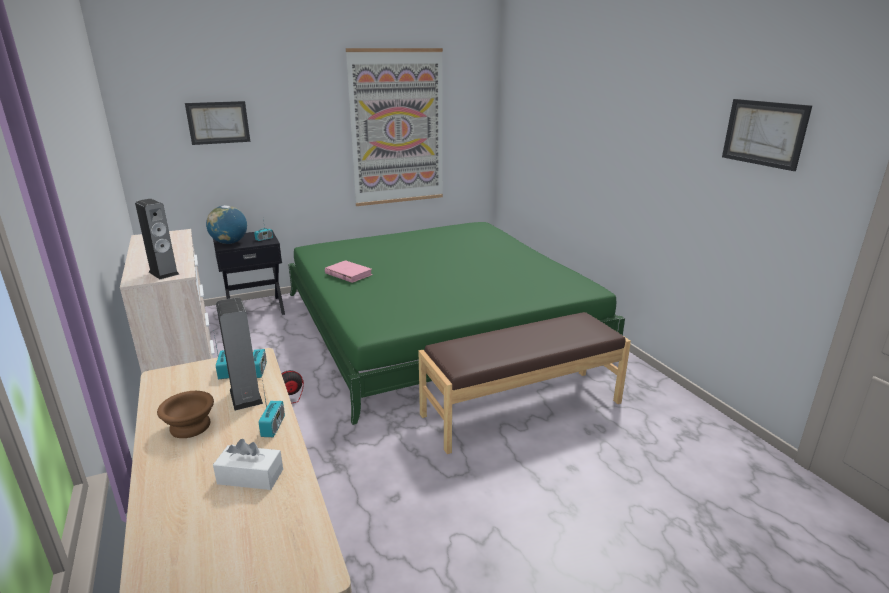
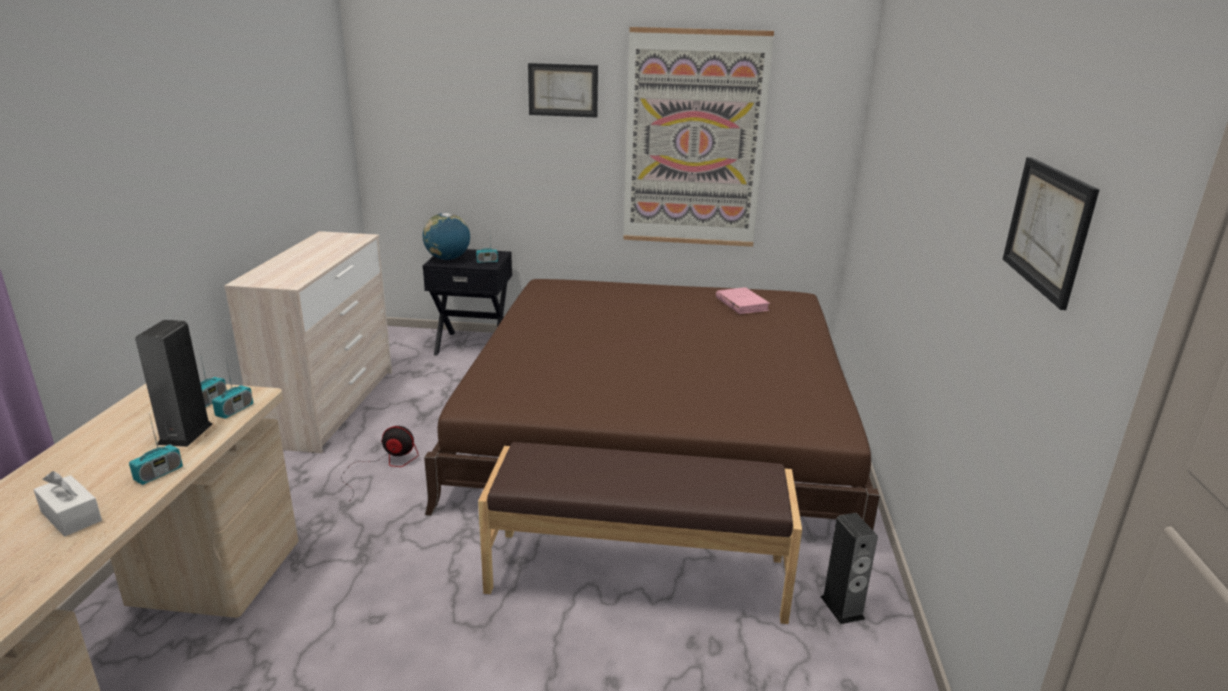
camera: 30 degrees right, 0 degrees up
(164, 273) = (278, 279): speaker -> speaker (842, 607)
(191, 426) = (107, 446): brown bowl -> none
(218, 122) = (463, 112): picture -> picture (563, 90)
(348, 274) = (541, 326): pink book -> pink book (741, 304)
(437, 322) = (657, 421): green bed -> brown bed

